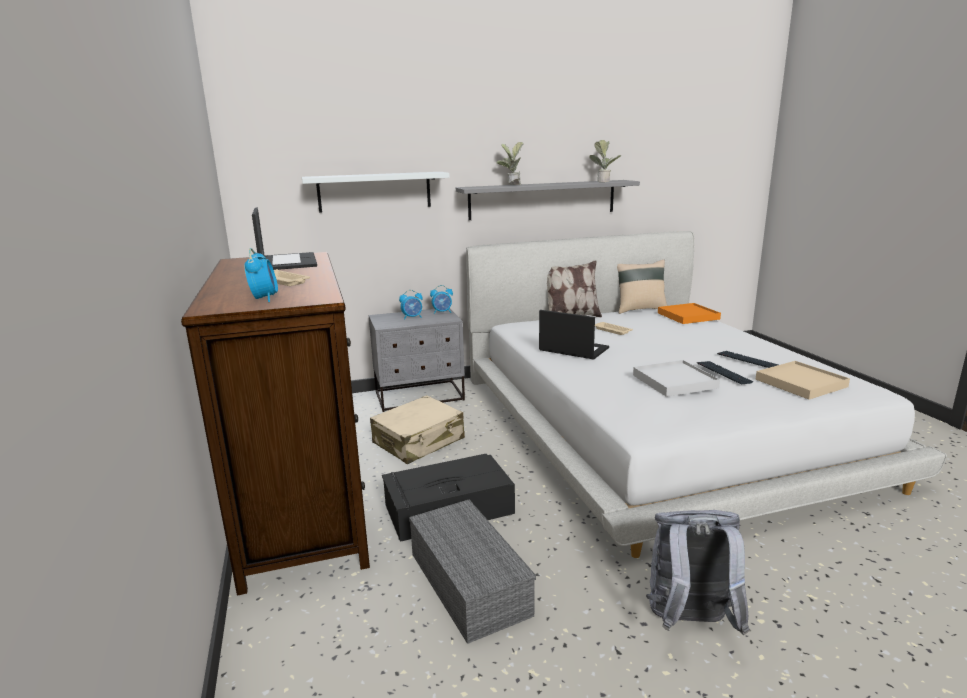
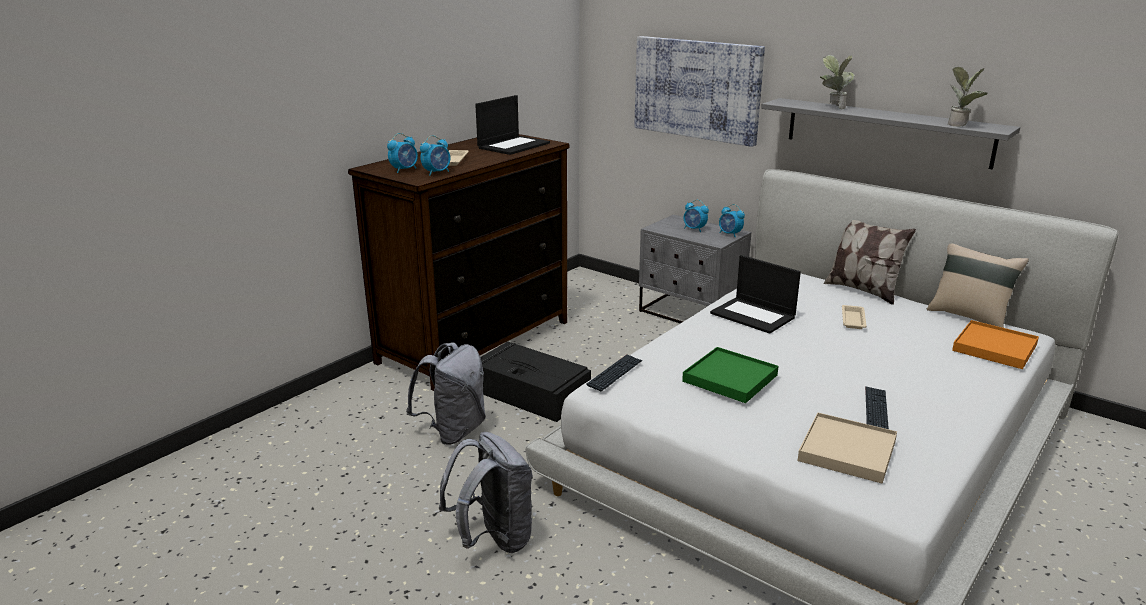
camera: 55 degrees right, 5 degrees up
(312, 290) = (437, 172): none -> alarm clock
(374, 191) = (697, 89): white shelf -> picture
(419, 441) = (612, 344): beige suitcase -> none
(466, 582) = (453, 431): grey storage box -> grey backpack
(572, 349) = (754, 315): laptop -> laptop turned 135 degrees clockwise
(674, 381) = (730, 378): white tray -> green tray
(723, 373) = (807, 402): keyboard -> keyboard (615, 373)

